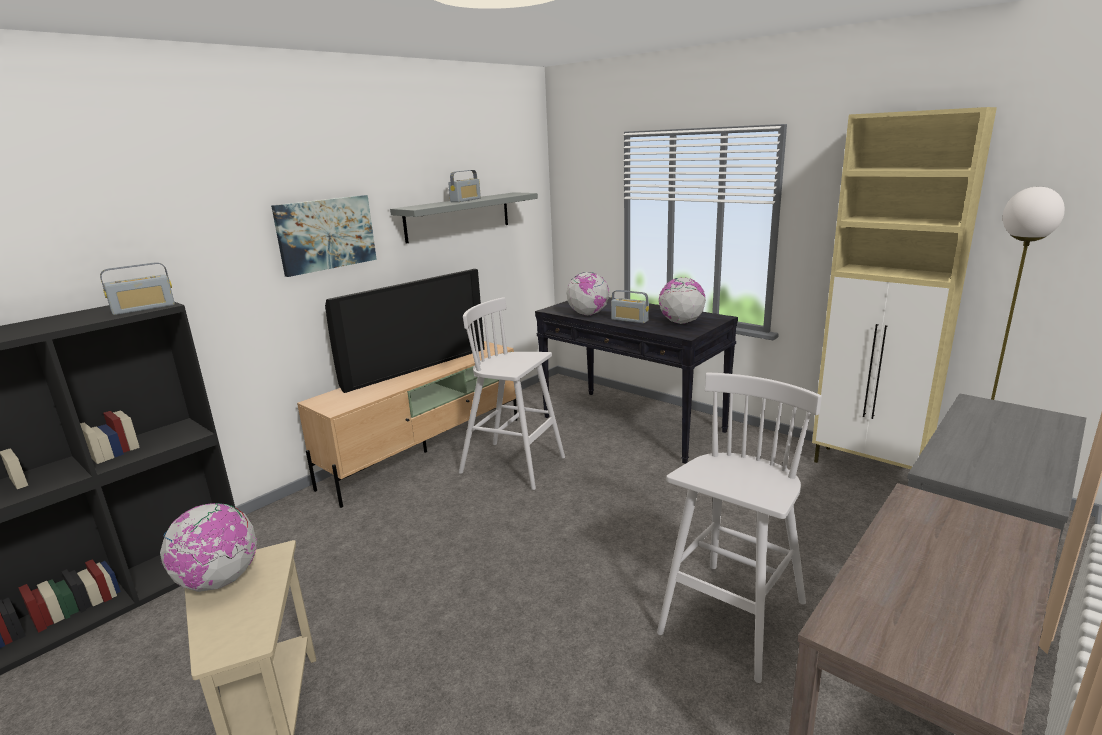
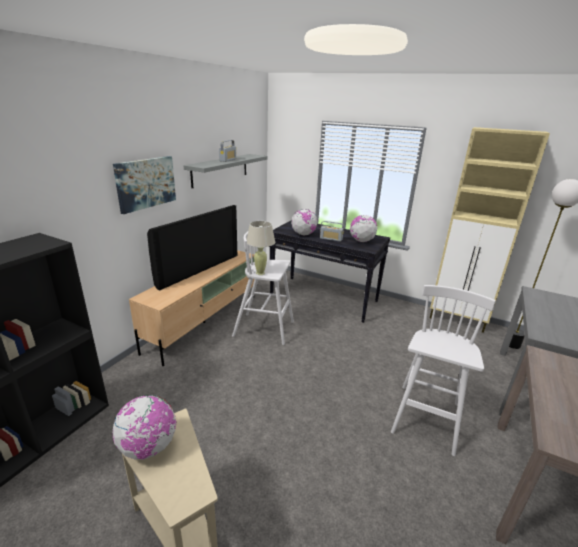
camera: 15 degrees left, 5 degrees up
(144, 308) = (40, 246): radio -> none
(493, 369) = (260, 273): none -> beige table lamp

